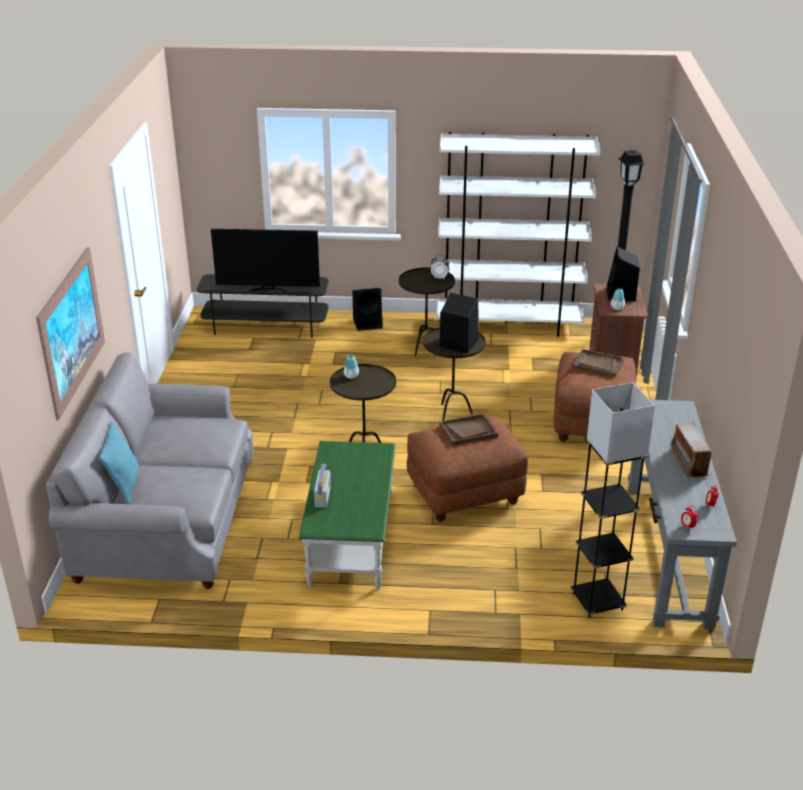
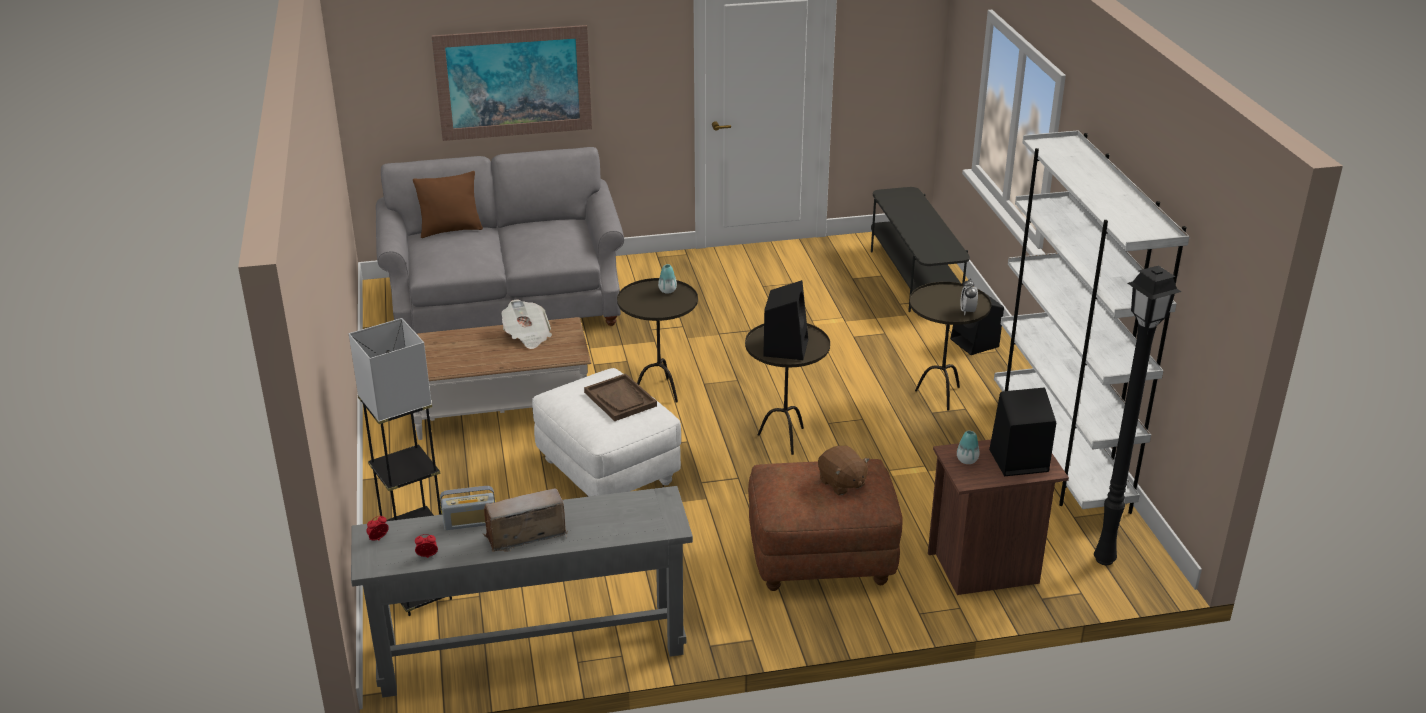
camera: 75 degrees right, 0 degrees up
(125, 486) = (450, 230): turquoise pillow -> brown pillow
(268, 289) = (907, 228): television -> none
(322, 496) = (473, 335): radio -> radio (470, 522)
(339, 468) = (527, 336): none -> newspaper
(351, 538) = (501, 409): green coffee table -> brown coffee table
(464, 494) = (607, 471): brown ottoman -> white ottoman
(597, 364) = (841, 483): brown tray -> brown plush toy

